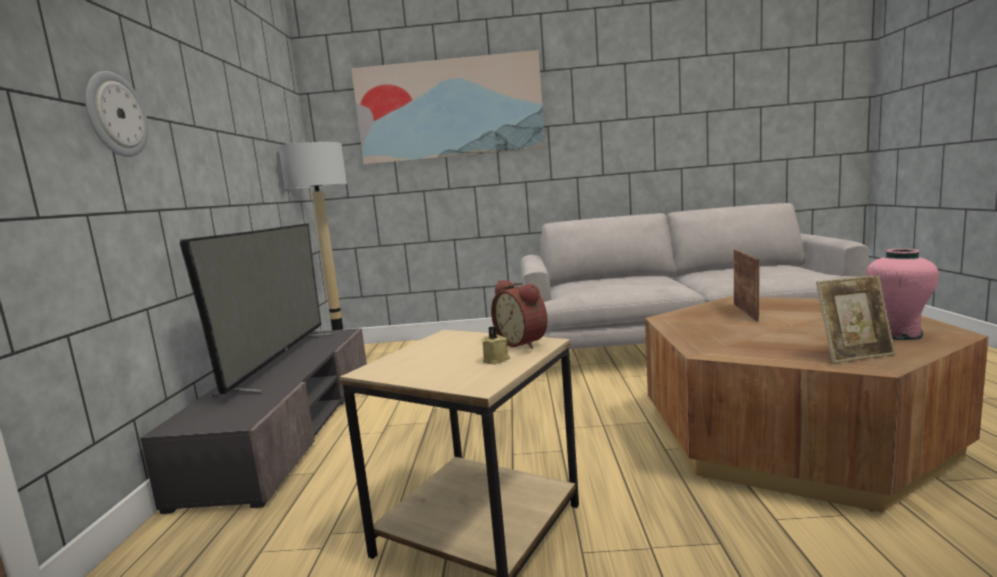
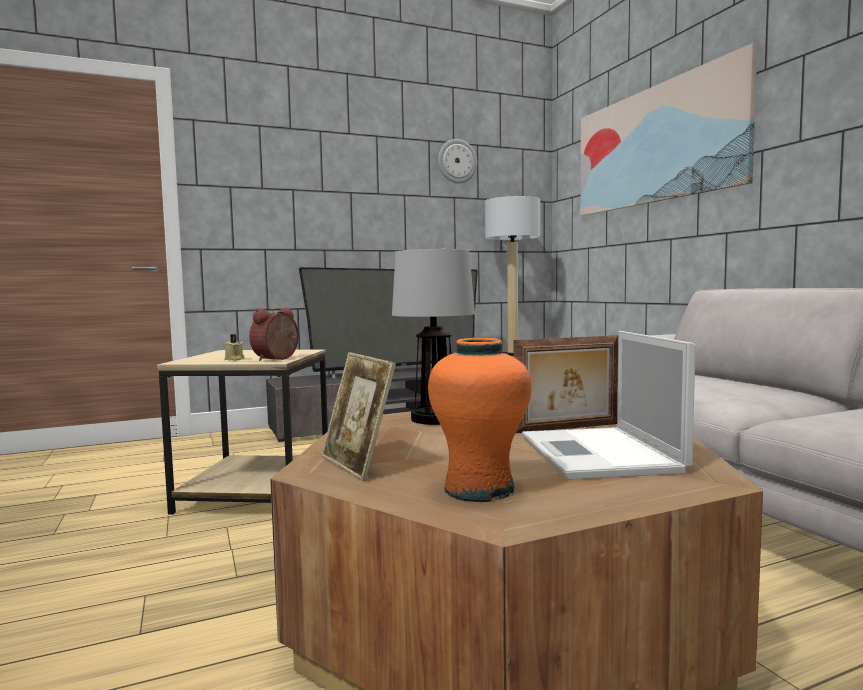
camera: 65 degrees right, 5 degrees down
(115, 115) = (298, 193): wall clock -> wall clock (457, 161)
(705, 334) = (435, 419): none -> table lamp
(813, 312) = (600, 454): none -> laptop
(896, 334) = (479, 489): pink vase -> orange vase

